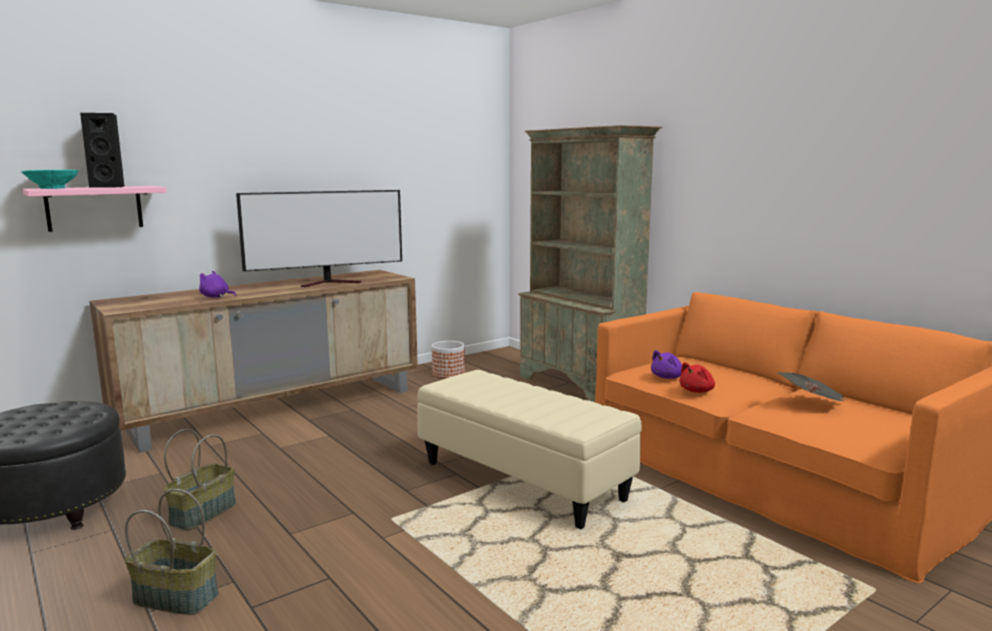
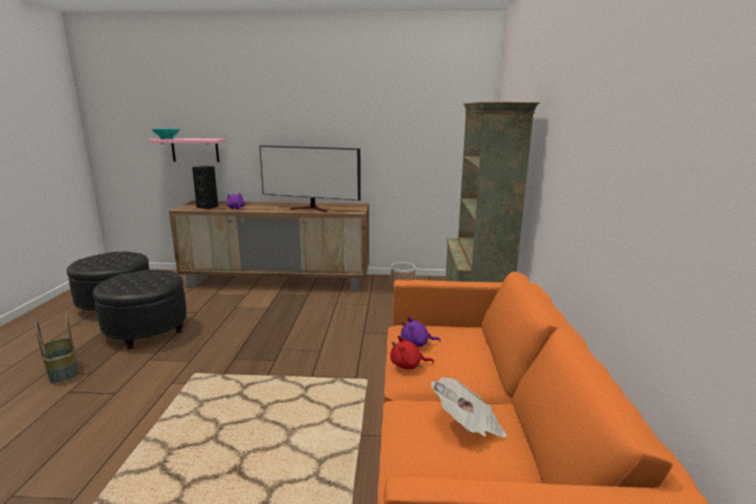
camera: 40 degrees right, 5 degrees up
(110, 187) = (195, 138): black speaker -> black speaker (208, 207)
(203, 513) = (147, 331): basket -> black ottoman
(523, 481) = (296, 383): beige ottoman -> none

